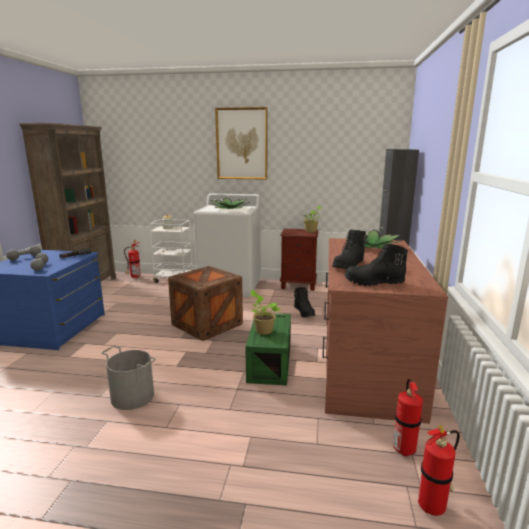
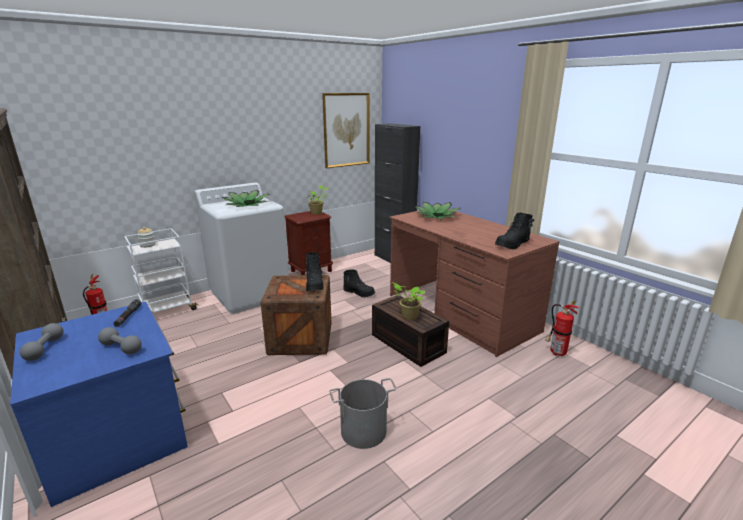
camera: 45 degrees left, 5 degrees up
(242, 144) = (227, 124): picture -> picture (346, 130)
(268, 362) = (406, 343): green storage box -> brown storage box
(349, 265) = (468, 236): black boot -> black boot (314, 285)
(433, 506) = (607, 372): fire extinguisher -> none

